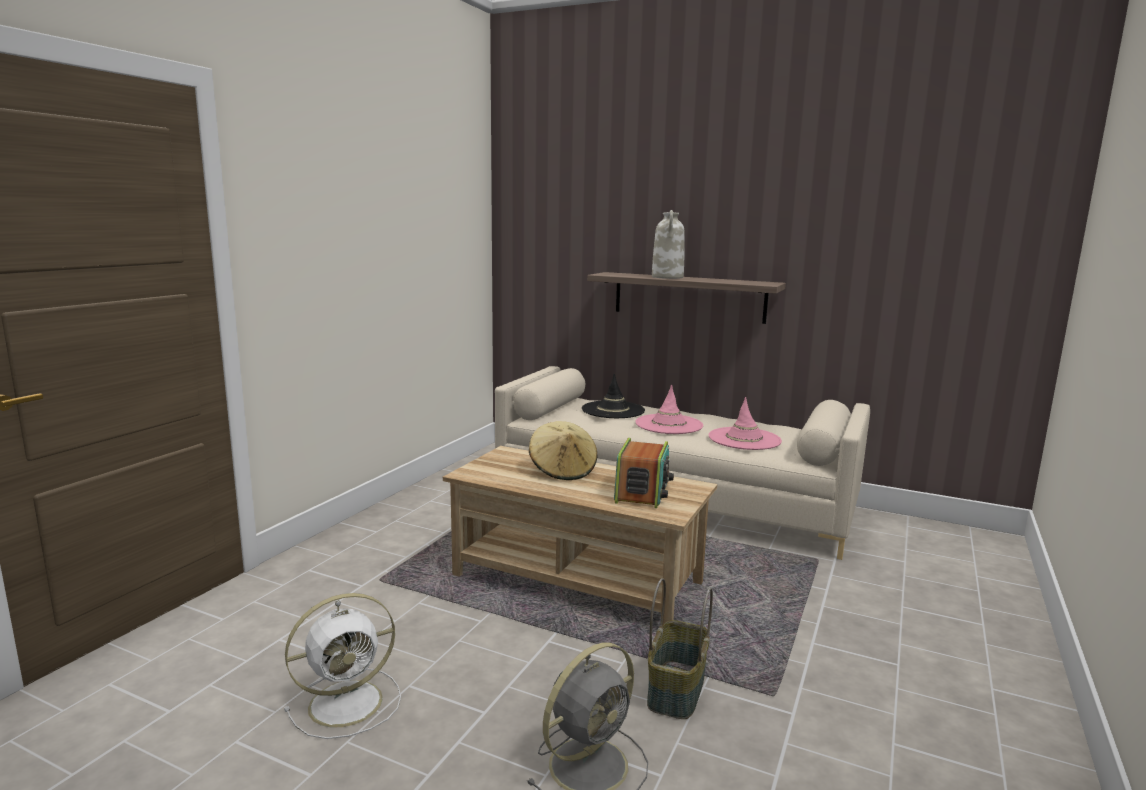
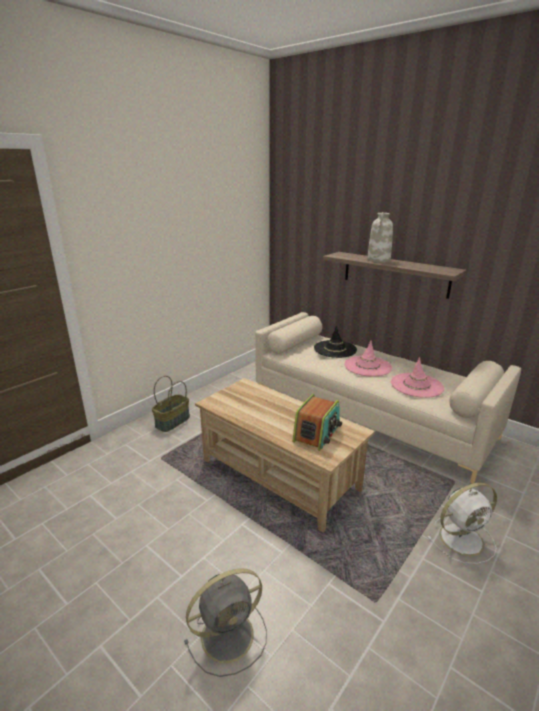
camera: 15 degrees right, 10 degrees up
(349, 702) = (108, 551): white fan -> white fan (463, 538)
(563, 470) = (273, 406): beige hat -> none
(677, 691) = (309, 583): basket -> basket (173, 422)

